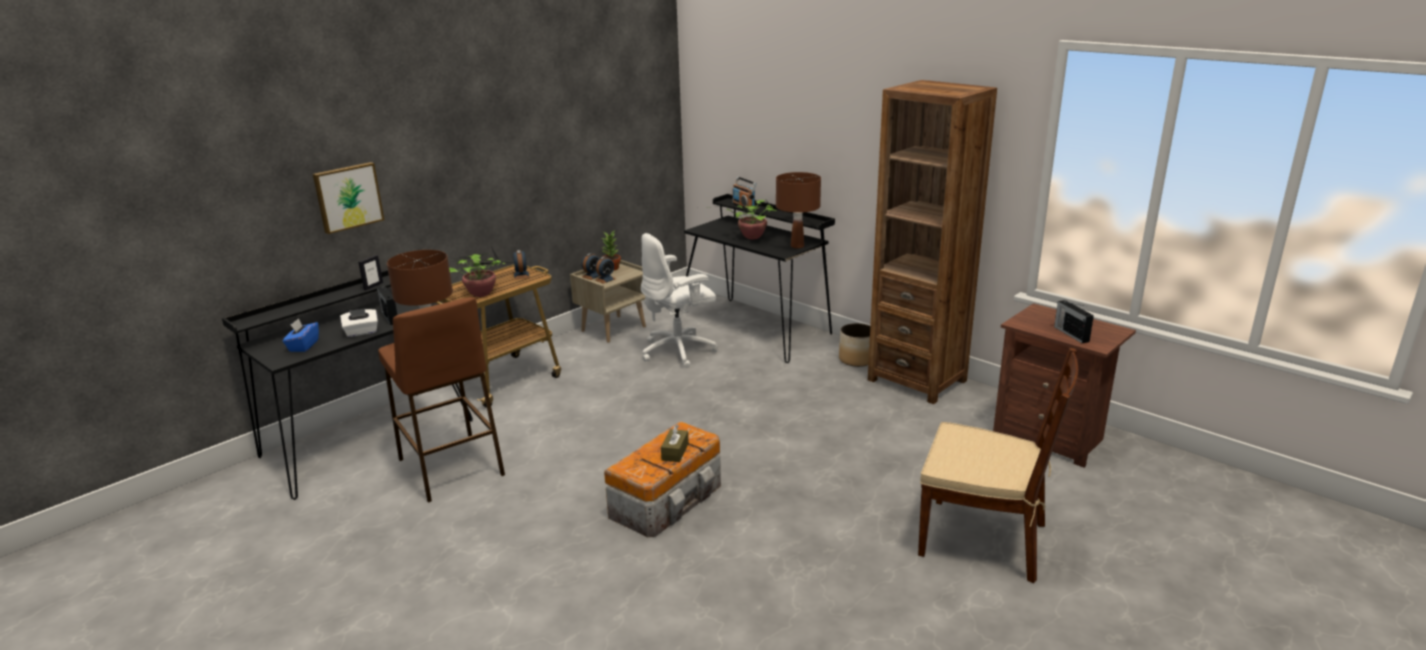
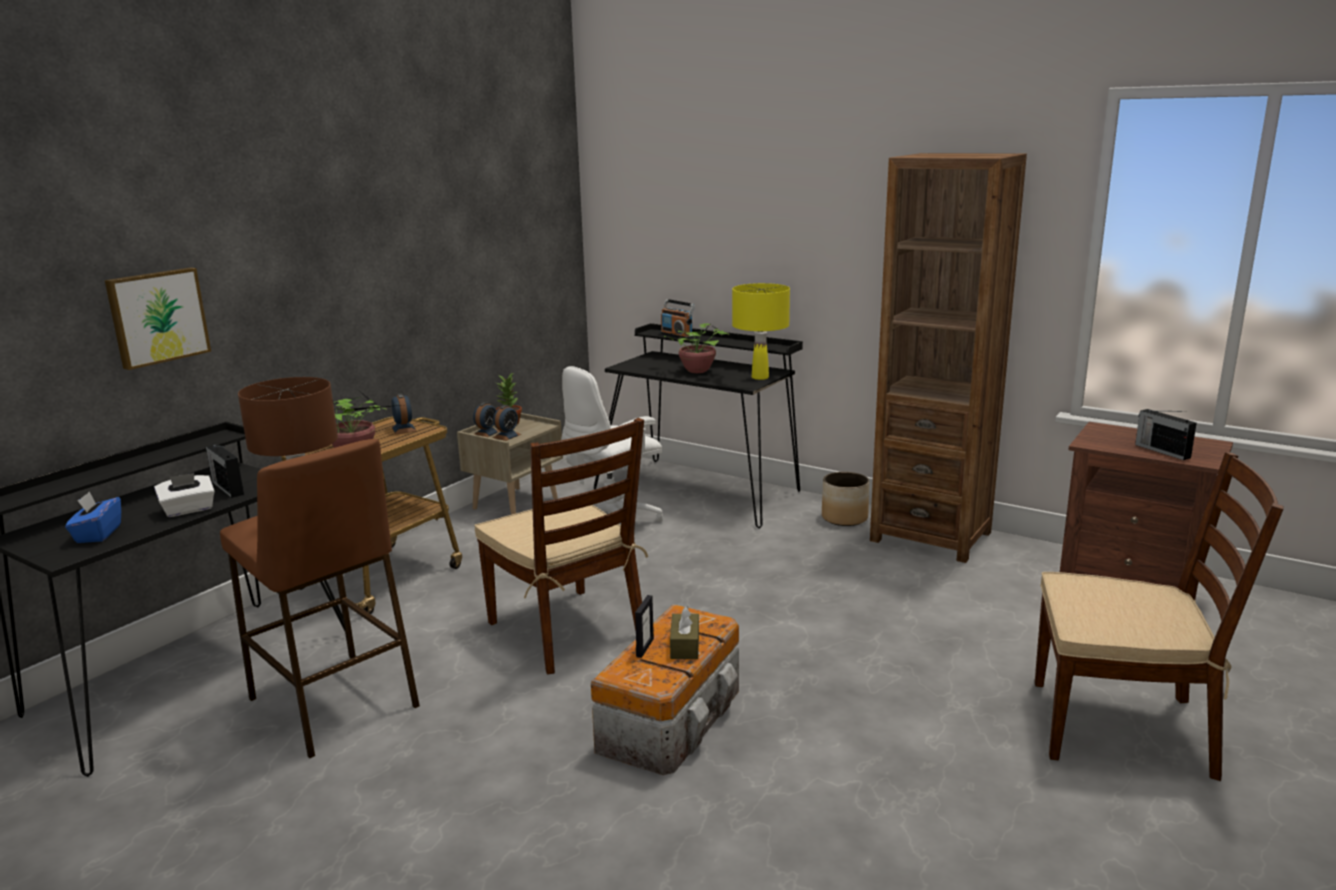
camera: 10 degrees left, 5 degrees down
(373, 286) = (198, 446): picture frame -> picture frame (644, 647)
(619, 430) = (567, 630): none -> brown chair
(797, 246) = (760, 377): brown table lamp -> yellow table lamp

